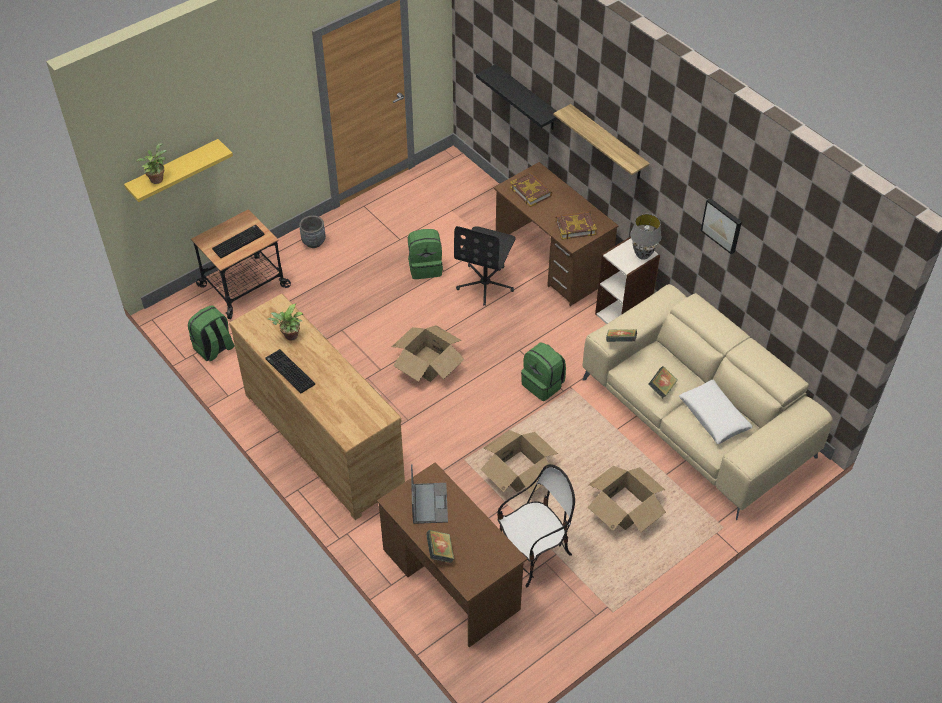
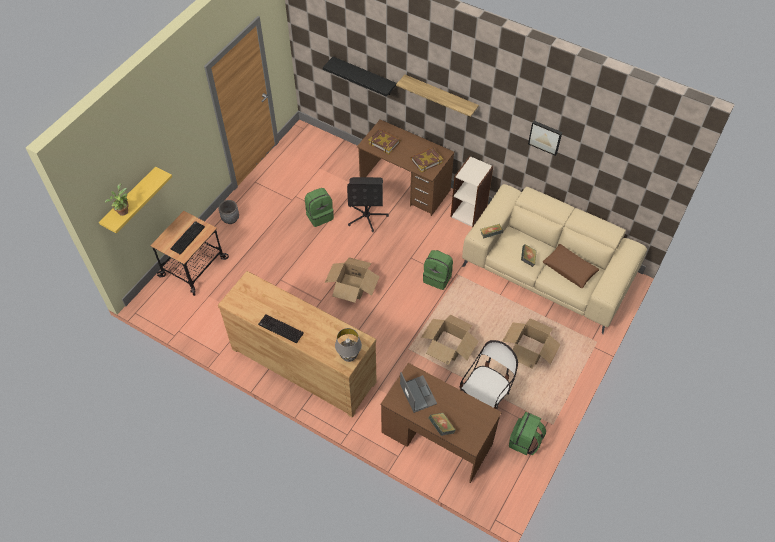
camera: 20 degrees left, 5 degrees up
(214, 349) = (193, 321): green backpack -> green backpack (525, 441)
(290, 336) = (268, 302): potted plant -> none
(642, 255) = (482, 169): grey table lamp -> grey table lamp (349, 357)
(714, 416) = (569, 269): white pillow -> brown pillow

